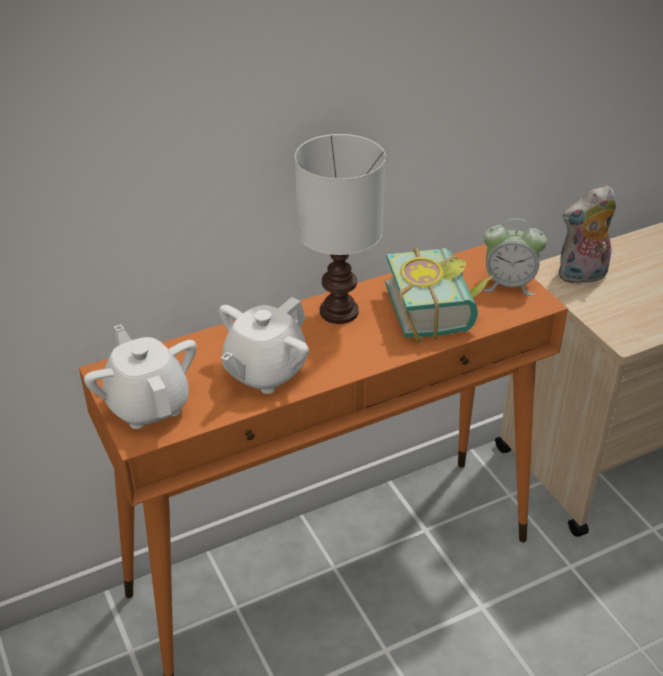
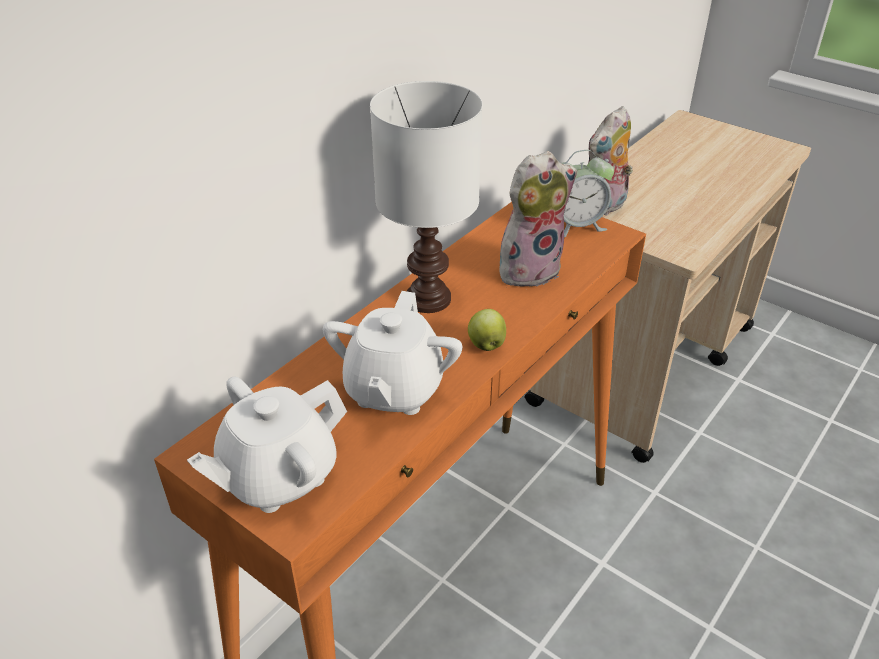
camera: 25 degrees left, 0 degrees up
(148, 405) = (278, 476): white teapot -> white teapot turned 75 degrees counterclockwise
(358, 360) = (486, 344): none -> apple
(439, 310) = (529, 269): book -> plush toy

